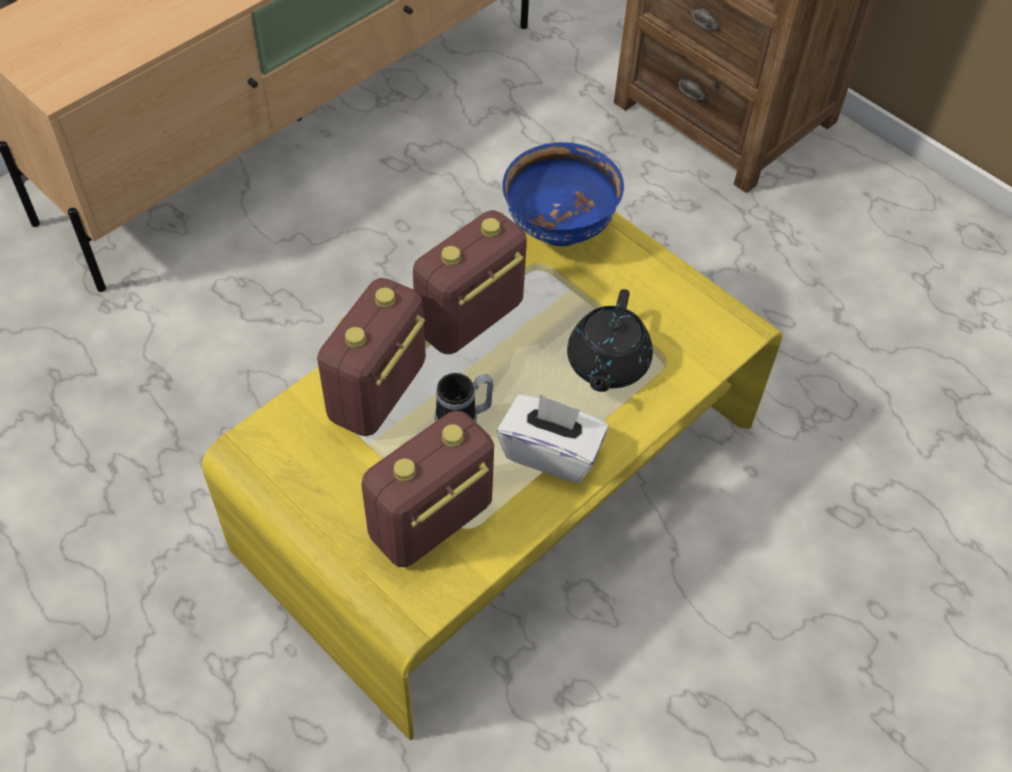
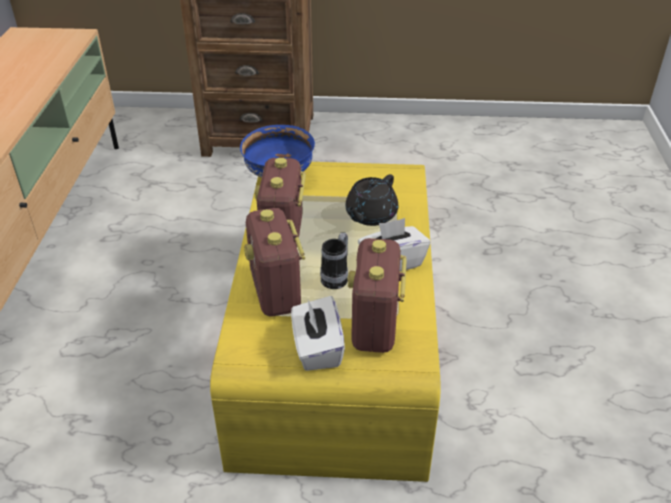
camera: 40 degrees left, 15 degrees down
(338, 500) = (317, 349): none -> white tissue box
(606, 364) = (370, 215): black teapot -> black teapot turned 60 degrees clockwise

